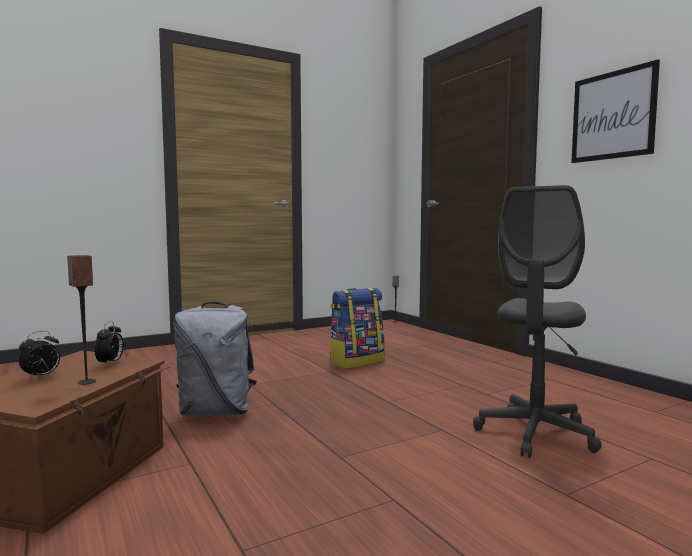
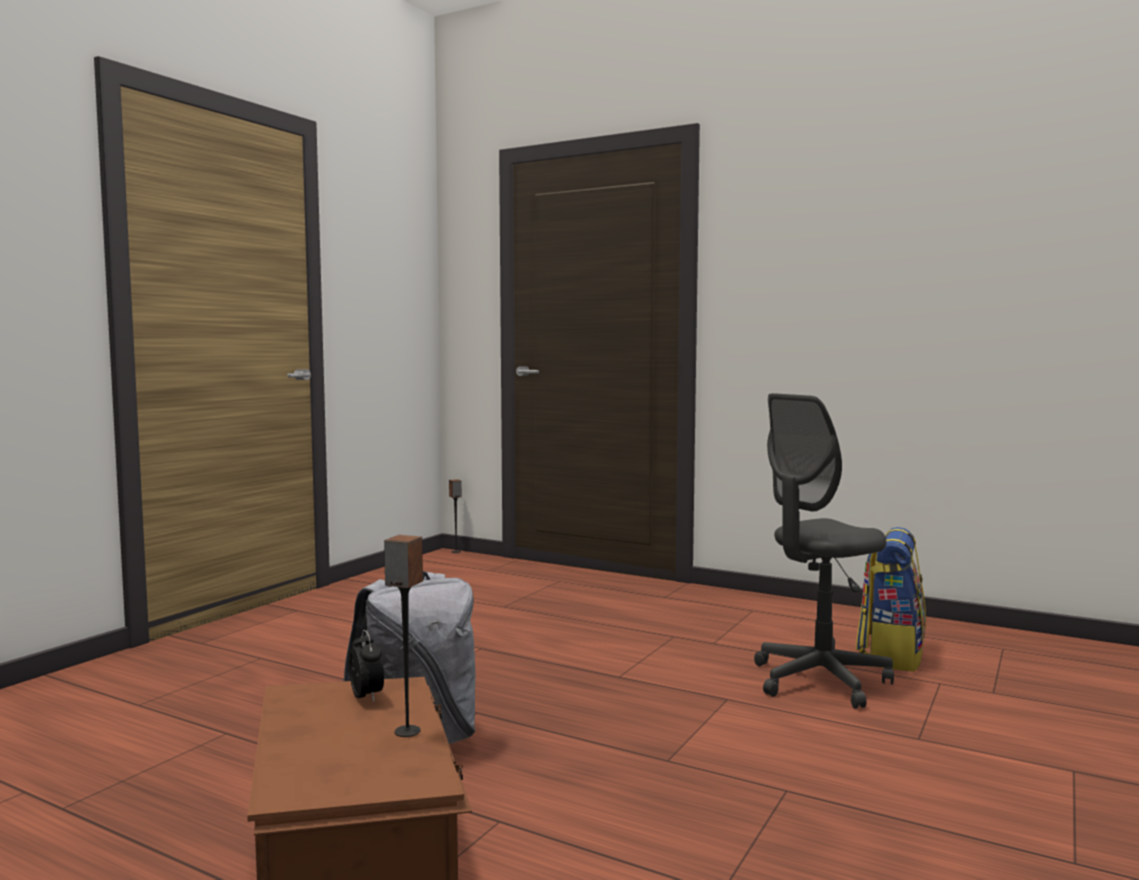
camera: 30 degrees left, 0 degrees up
(41, 377) = (325, 740): alarm clock -> none
(356, 362) = (496, 627): backpack -> backpack (890, 655)
(535, 434) = (819, 681): grey office chair -> grey office chair turned 60 degrees clockwise
(612, 115) = (802, 280): picture -> none

